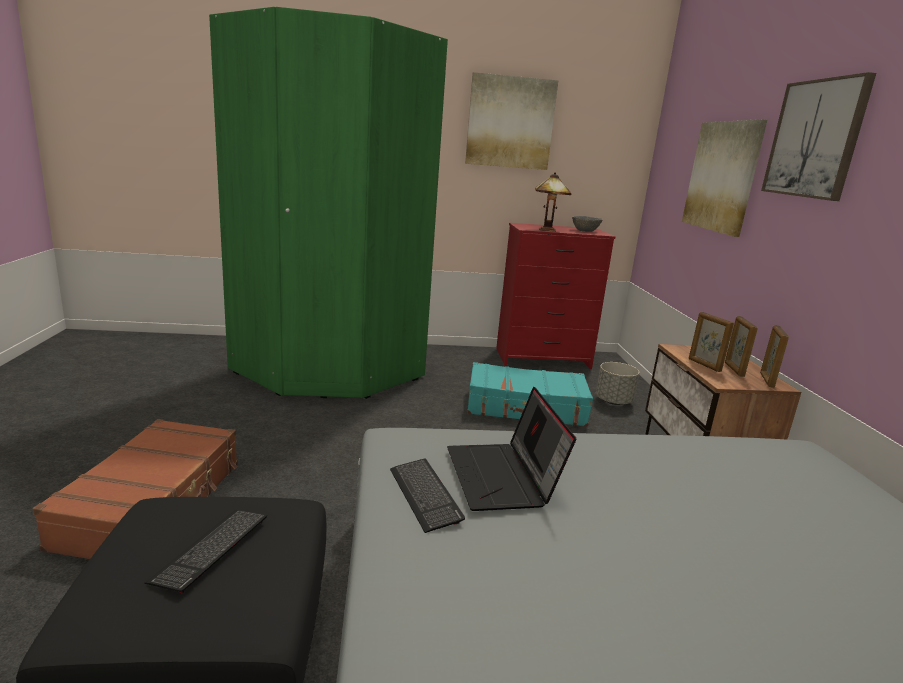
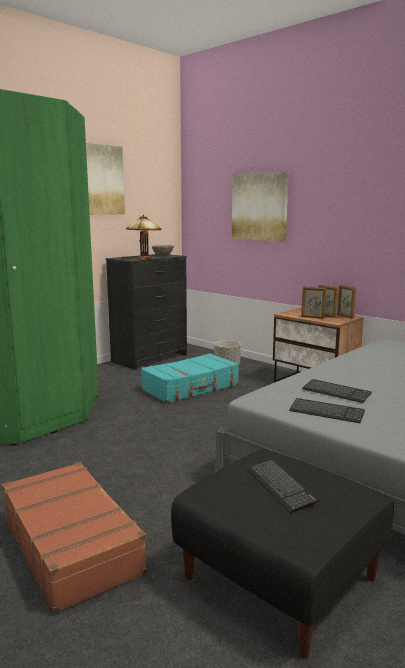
camera: 40 degrees left, 5 degrees down
(503, 478) = (336, 392): laptop -> keyboard
(542, 358) = (150, 358): red dresser -> black dresser
(815, 139) = (329, 181): picture -> none

